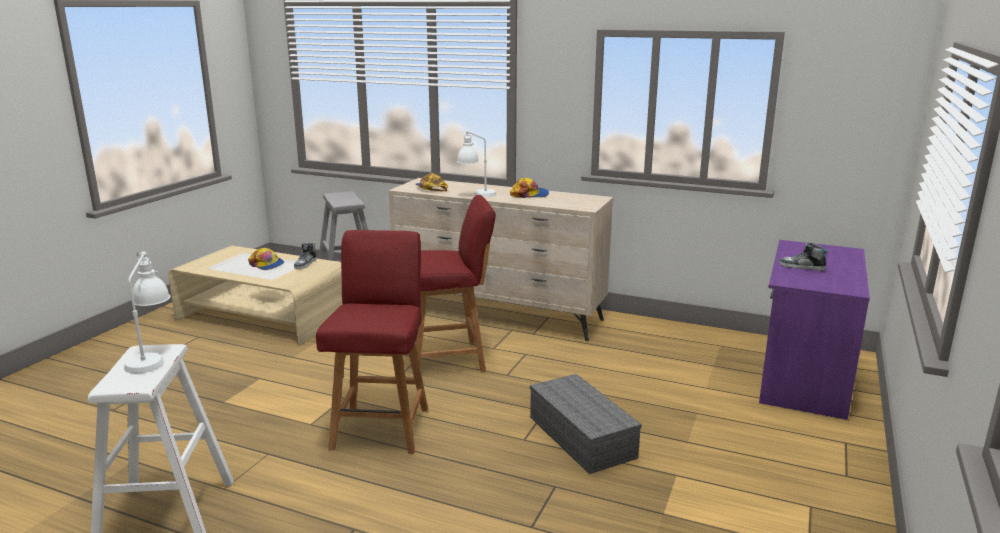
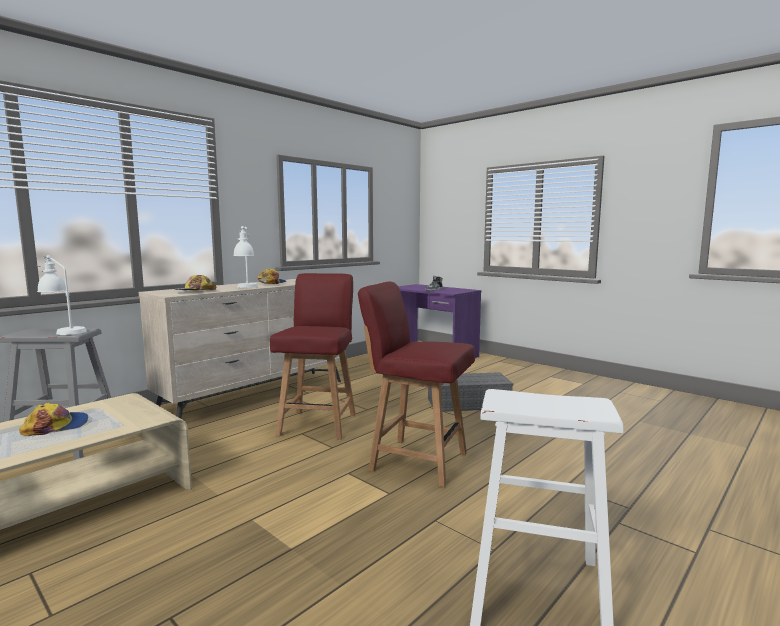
camera: 70 degrees left, 10 degrees down
(151, 357) = (522, 399): white table lamp -> white table lamp (63, 331)
(305, 264) = (104, 407): shoe -> none

